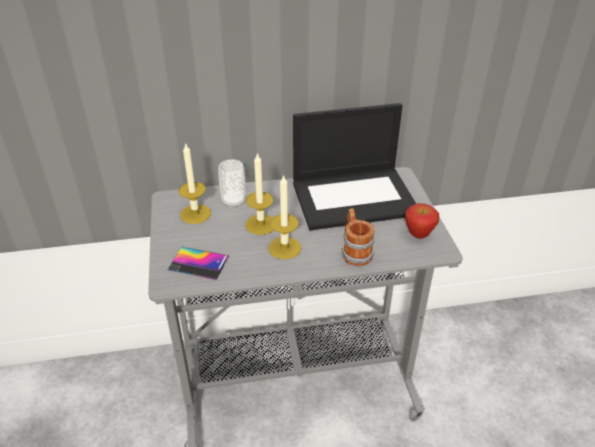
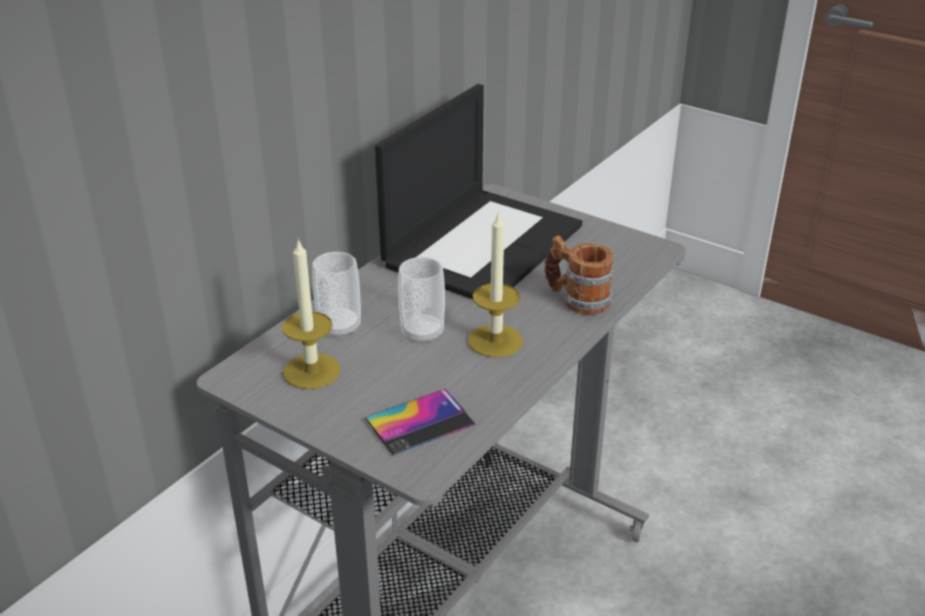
camera: 45 degrees left, 5 degrees down
(261, 224) = (422, 333): candle -> cup
(418, 235) = (611, 246): apple -> none

